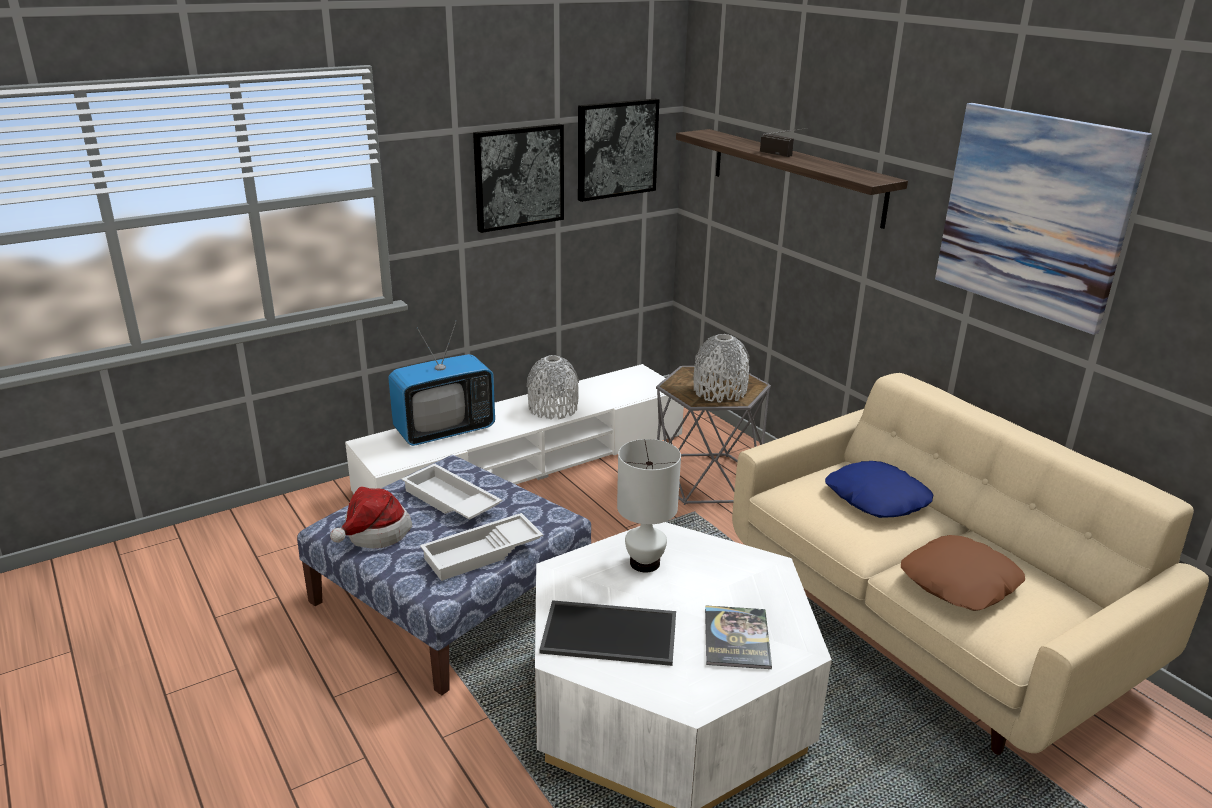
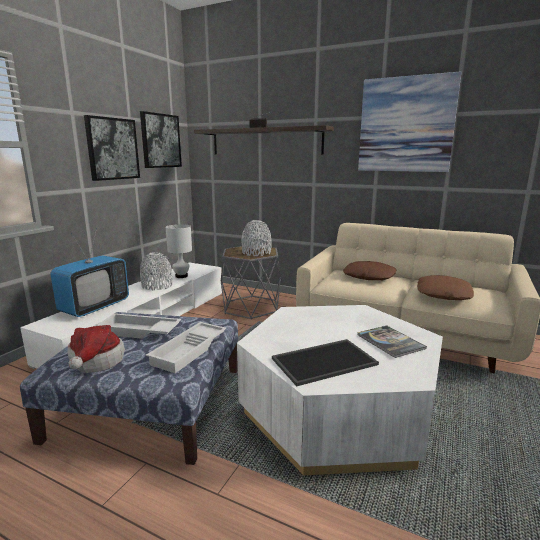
camera: 30 degrees left, 10 degrees down
(645, 563) = (300, 325): white table lamp -> white table lamp (181, 276)
(876, 499) = (369, 276): blue pillow -> brown pillow

